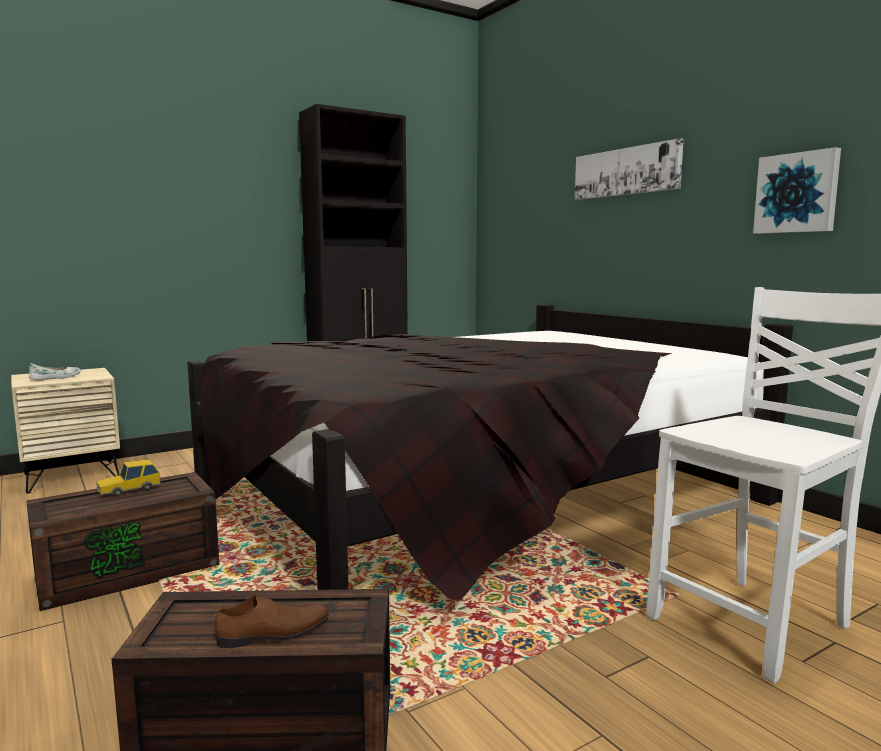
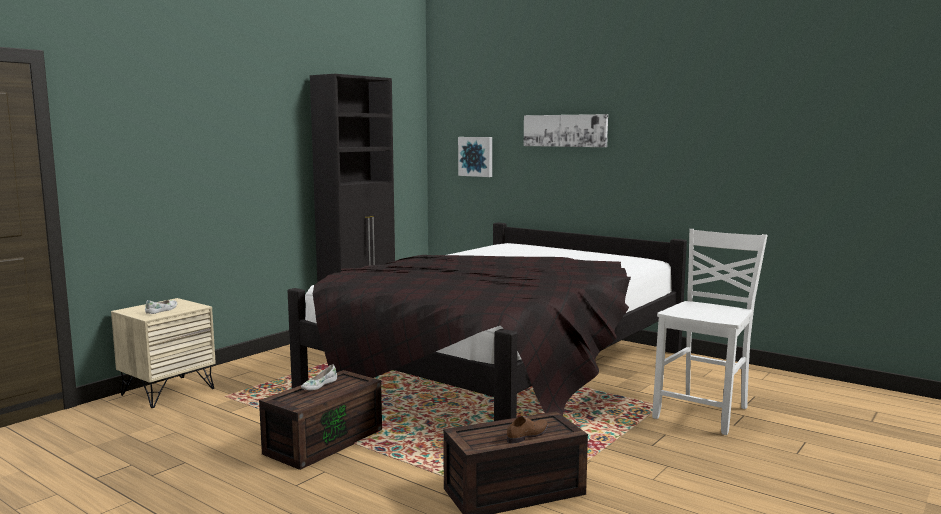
camera: 20 degrees left, 0 degrees up
(129, 489) = (318, 385): toy car -> white shoe
(797, 193) = (685, 158): picture -> picture (476, 156)

